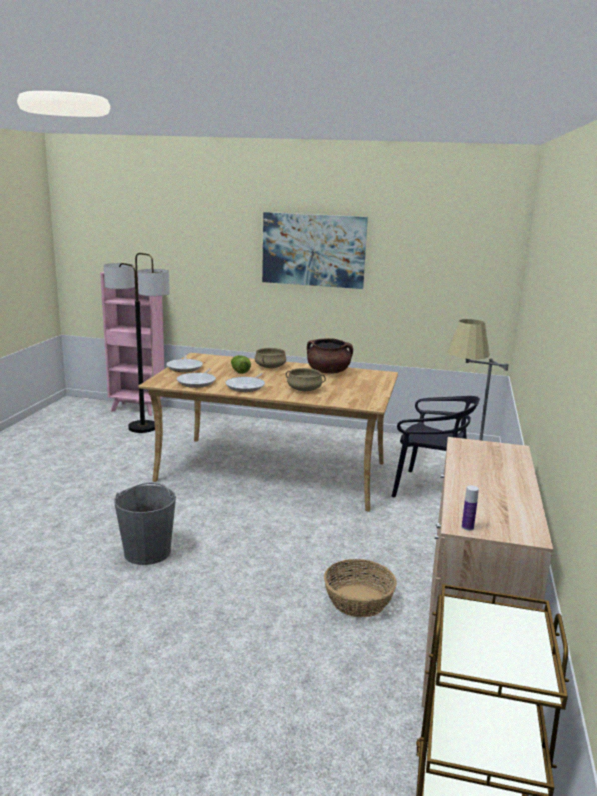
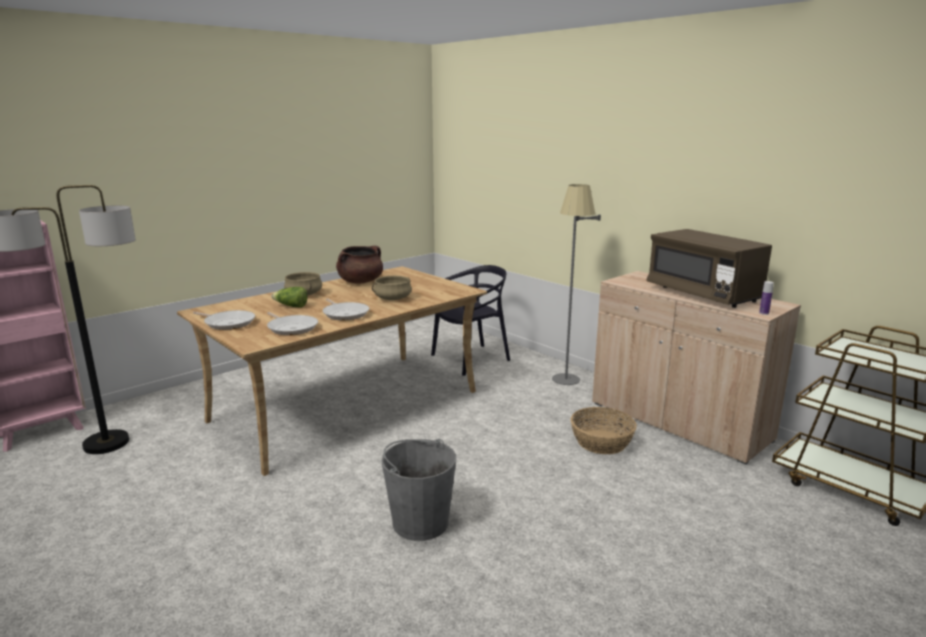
camera: 55 degrees left, 0 degrees up
(313, 250) = (253, 159): picture -> none
(489, 487) = (702, 294): none -> brown microwave

